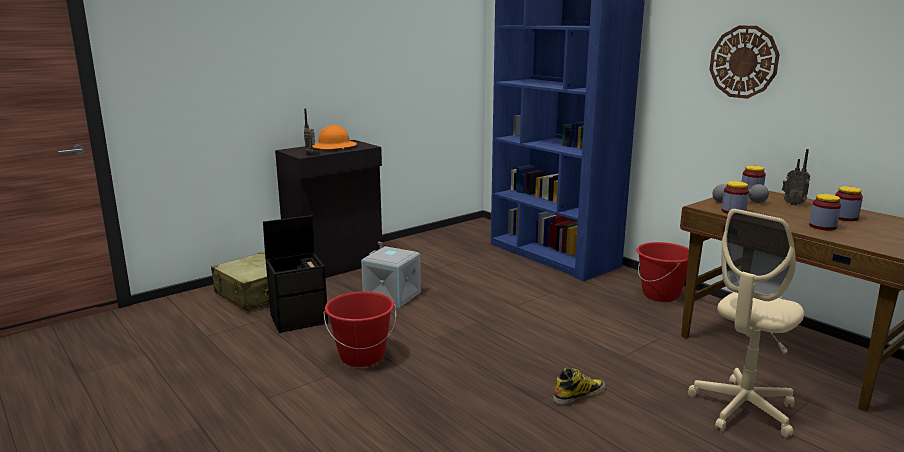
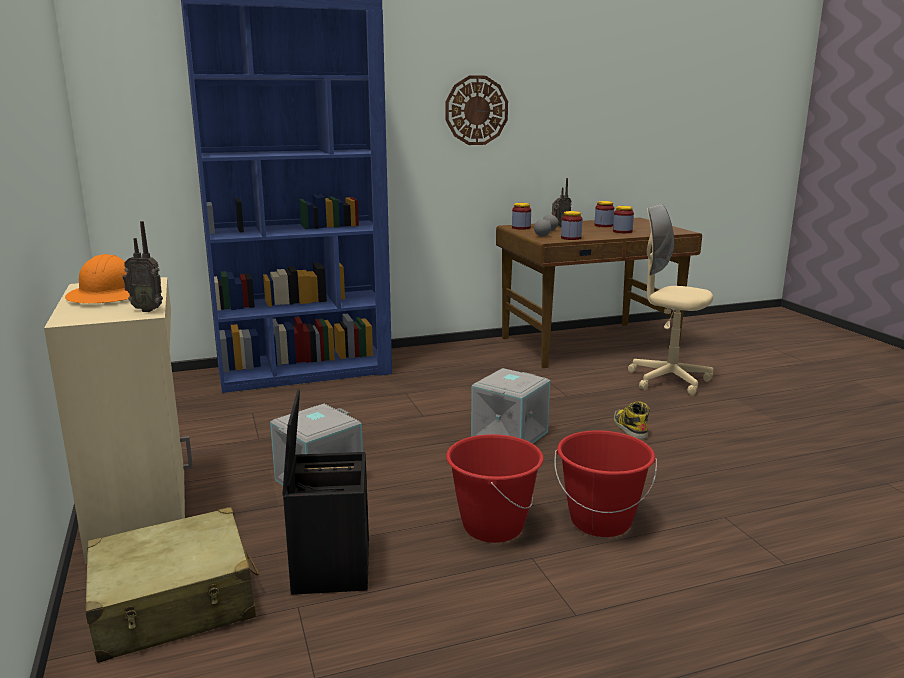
camera: 70 degrees left, 0 degrees up
(336, 266) = (143, 510): black cabinet -> beige cabinet
(511, 342) = (509, 434): none -> grey storage box
(661, 295) = (455, 354): red bucket -> red bucket (600, 521)
(742, 409) = (668, 380): beige office chair -> beige office chair turned 150 degrees clockwise

